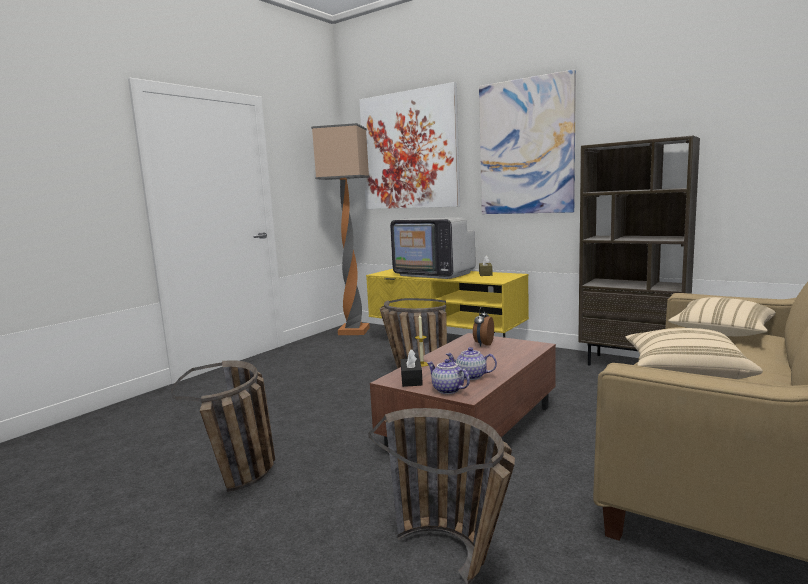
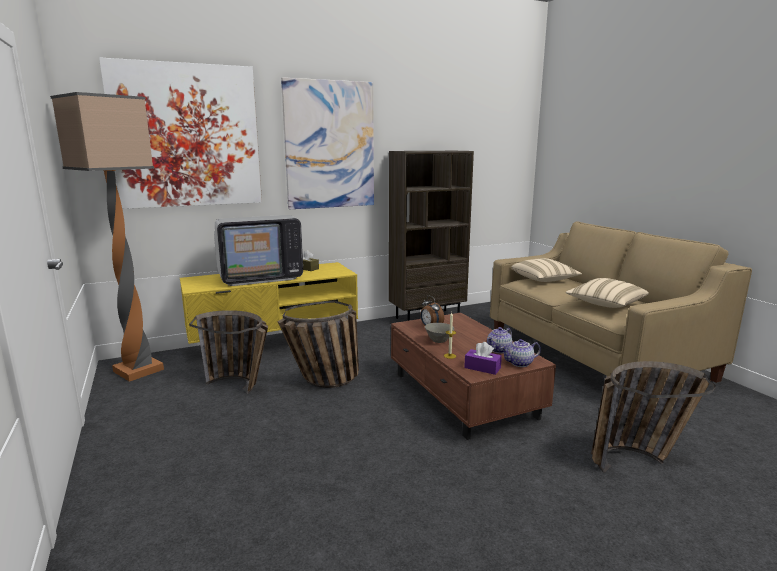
camera: 60 degrees left, 5 degrees up
(243, 479) = (456, 529): basket -> basket (241, 387)
(411, 379) = (482, 368): black tissue box -> purple tissue box
(452, 354) = (439, 341): none -> grey bowl

